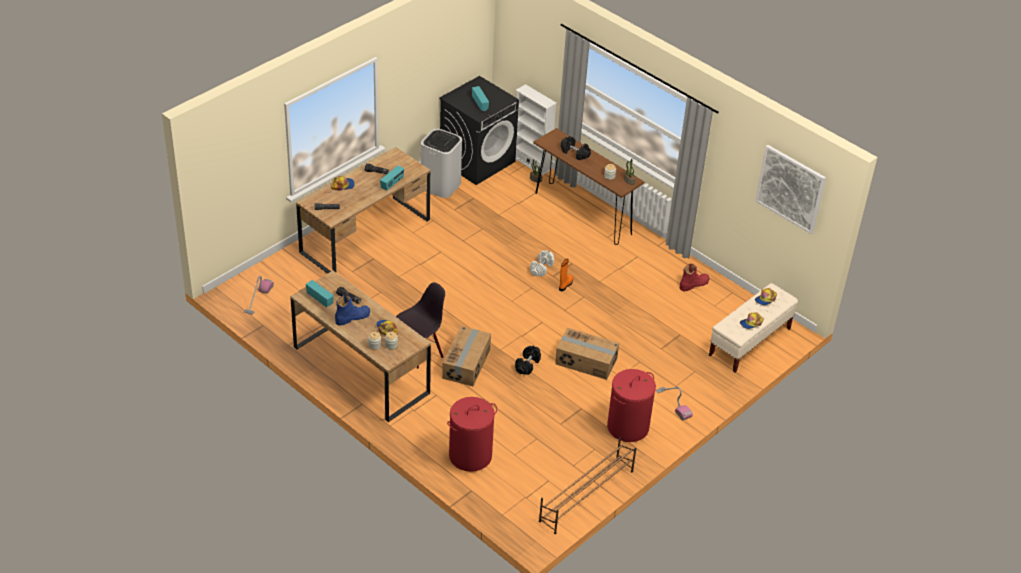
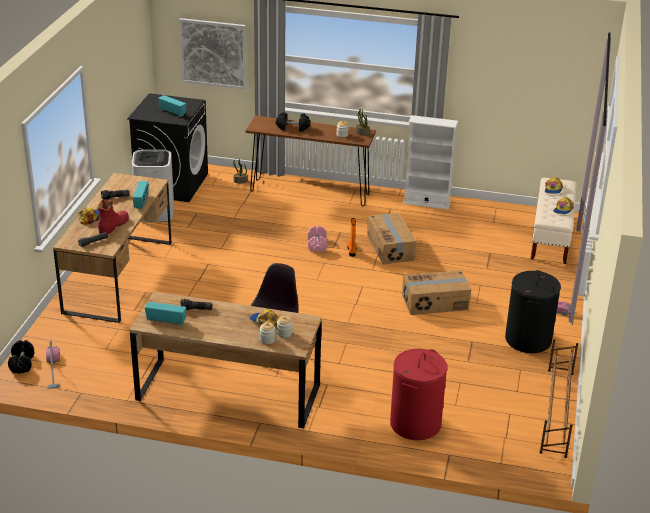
camera: 30 degrees left, 10 degrees down
(352, 317) = (218, 324): blue boot -> none
(467, 364) = (329, 346): cardboard box -> cardboard box (390, 247)
(527, 365) = (386, 325): black dumbbell -> black dumbbell (22, 363)
(531, 163) = (224, 171): white bookcase -> white bookcase (426, 202)
(541, 268) = (317, 245): white dumbbell -> pink dumbbell
(628, 427) = (528, 340): red laundry basket -> black laundry basket
(693, 284) = (459, 212): red boot -> red boot (113, 226)
(790, 188) = (549, 69): picture -> picture (213, 53)

